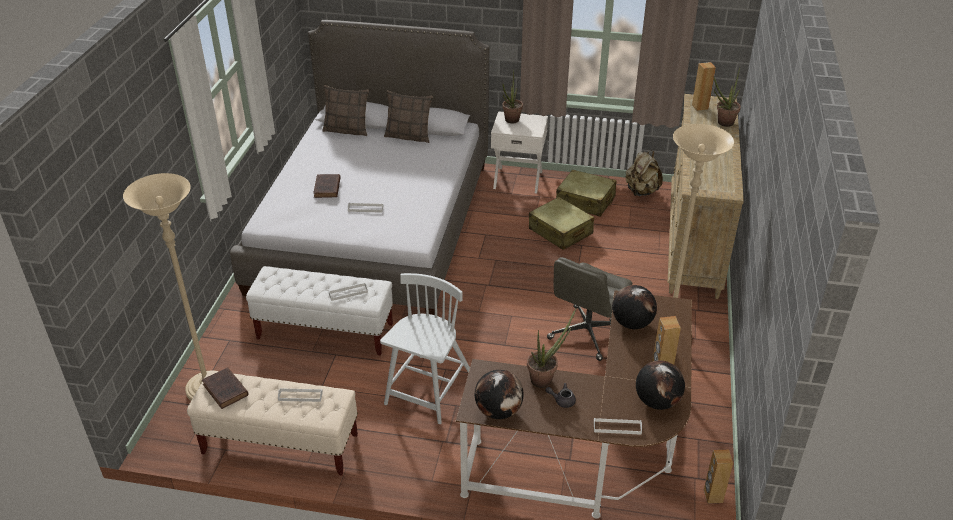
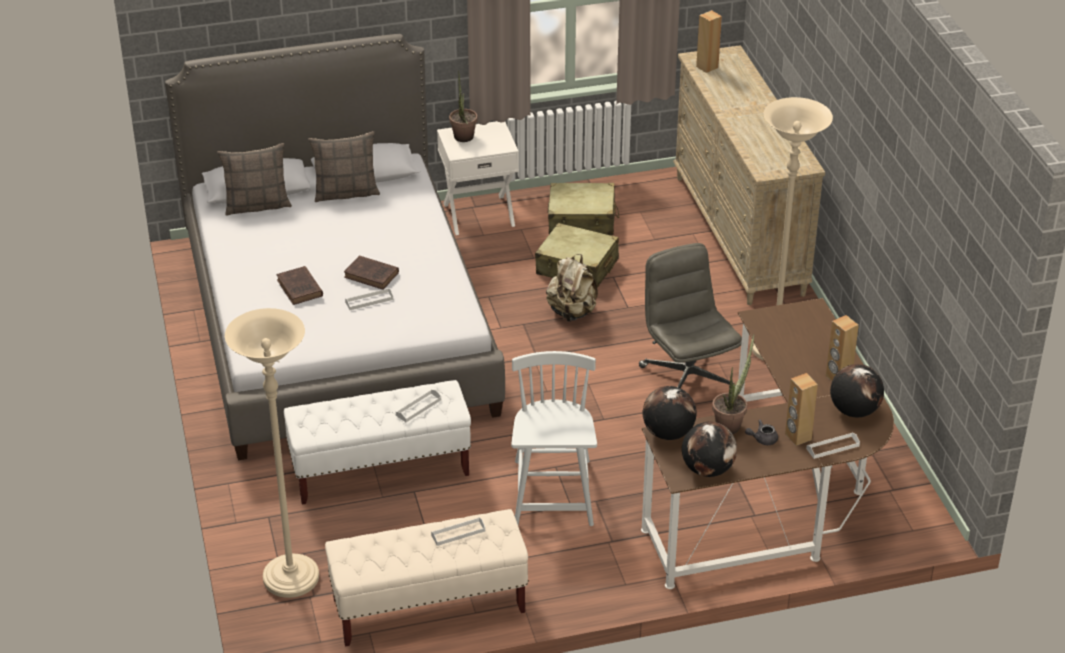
camera: 25 degrees left, 0 degrees up
(226, 390) = (368, 555): brown book -> brown book (372, 275)
(587, 333) = (687, 378): grey office chair -> grey office chair turned 150 degrees clockwise
(631, 323) = (779, 341): globe -> globe (667, 433)
(641, 191) = (640, 189): beige backpack -> beige backpack (572, 312)
(712, 496) = (916, 501): brown speaker -> brown speaker (797, 437)
(722, 123) = (745, 82): potted plant -> none

